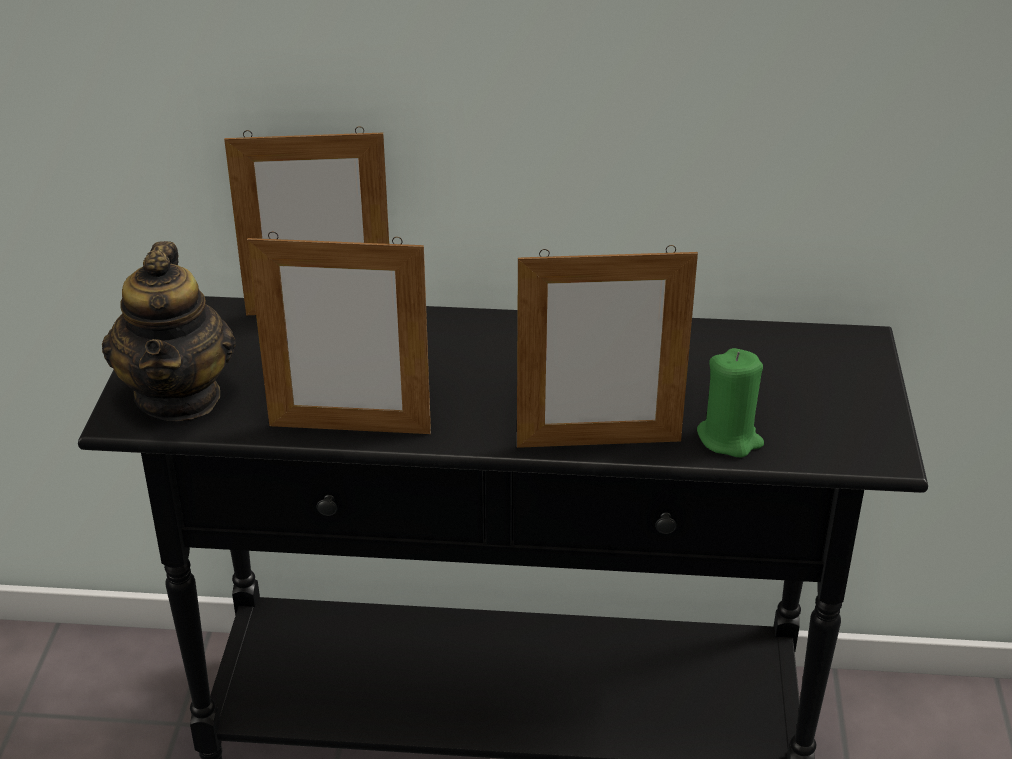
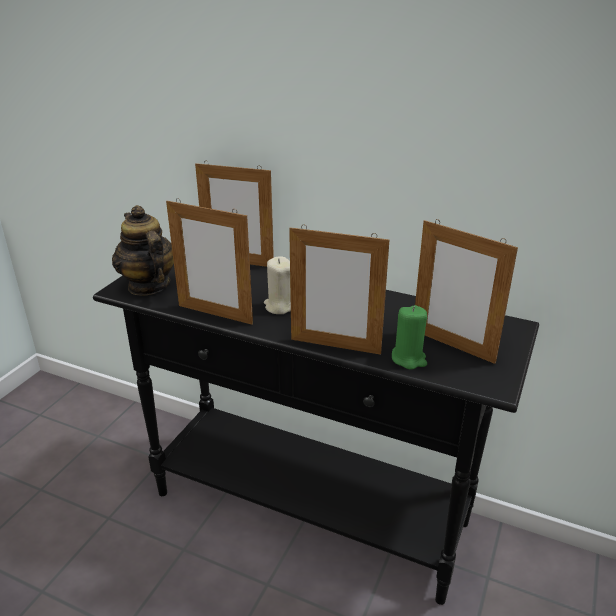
camera: 20 degrees right, 5 degrees down
(179, 396) = (148, 285): teapot -> teapot turned 135 degrees clockwise
(456, 387) = (279, 306): none -> beige candle
(784, 399) = (452, 346): none -> picture frame

